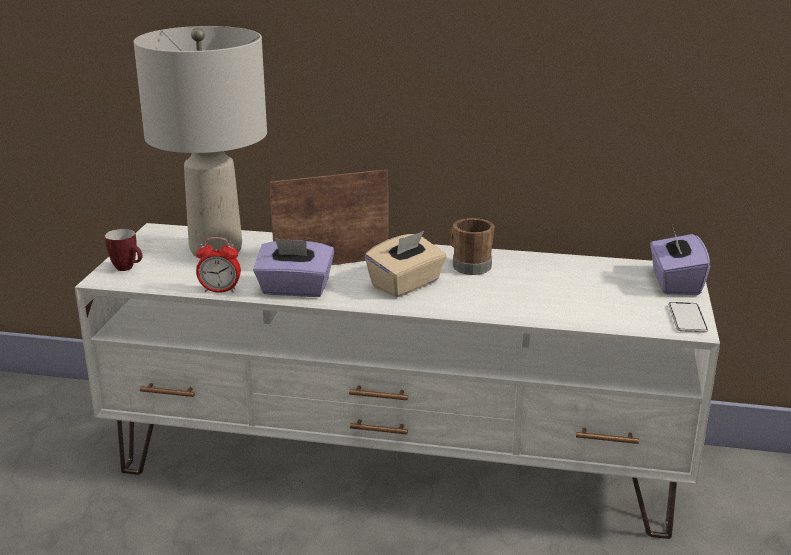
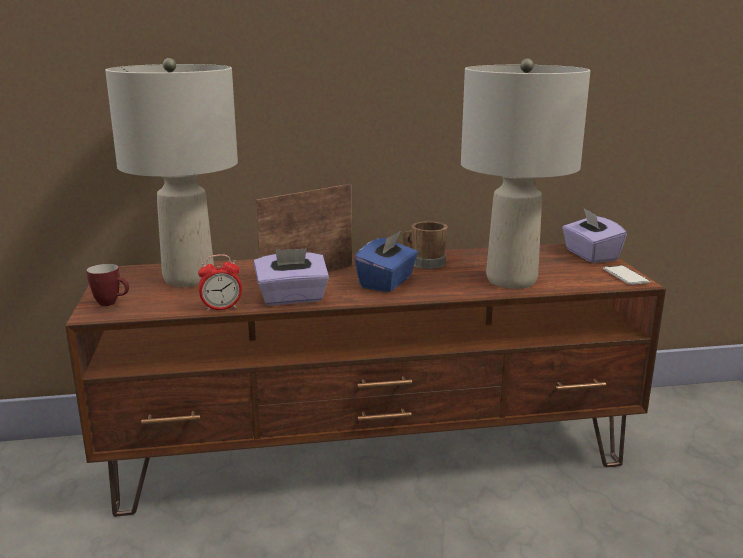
camera: 20 degrees left, 5 degrees down
(398, 463) = (373, 453): white tv stand -> brown tv stand
(406, 285) = (387, 282): beige tissue box -> blue tissue box
(545, 303) = (512, 280): none -> grey table lamp

